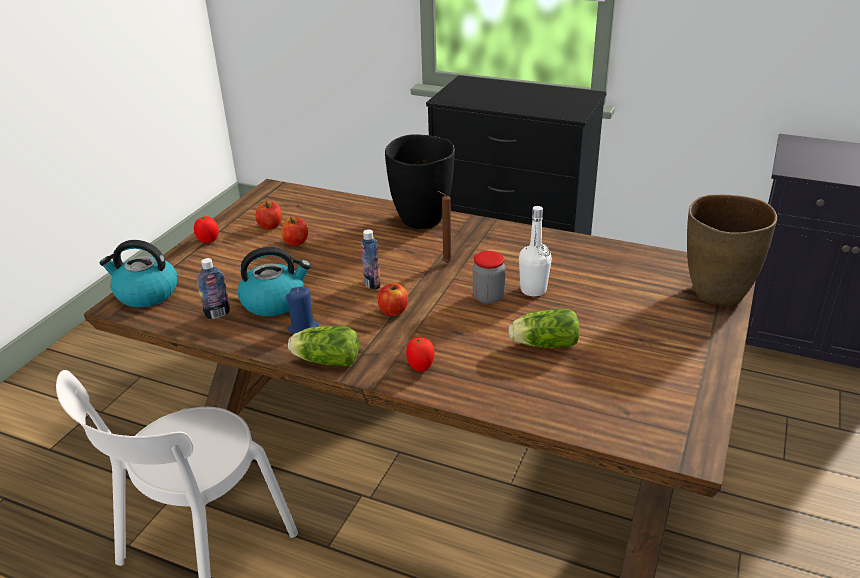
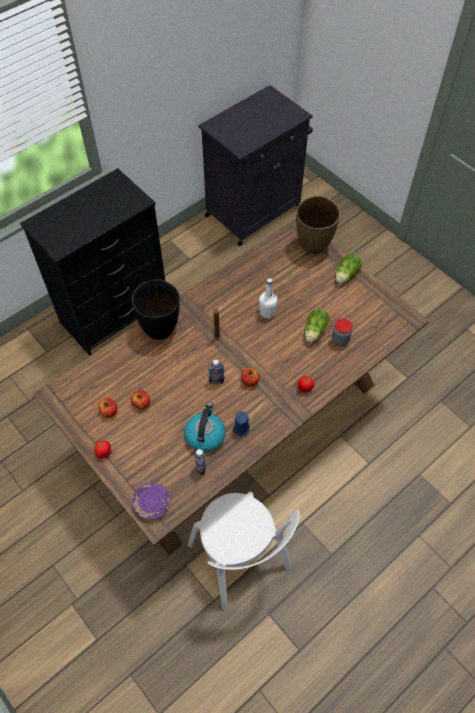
camera: 65 degrees left, 25 degrees up
(146, 293) = (152, 504): kettle -> purple plate
(325, 360) = (276, 428): lettuce -> lettuce (345, 275)
(488, 297) = (262, 334): jar -> jar (340, 340)

